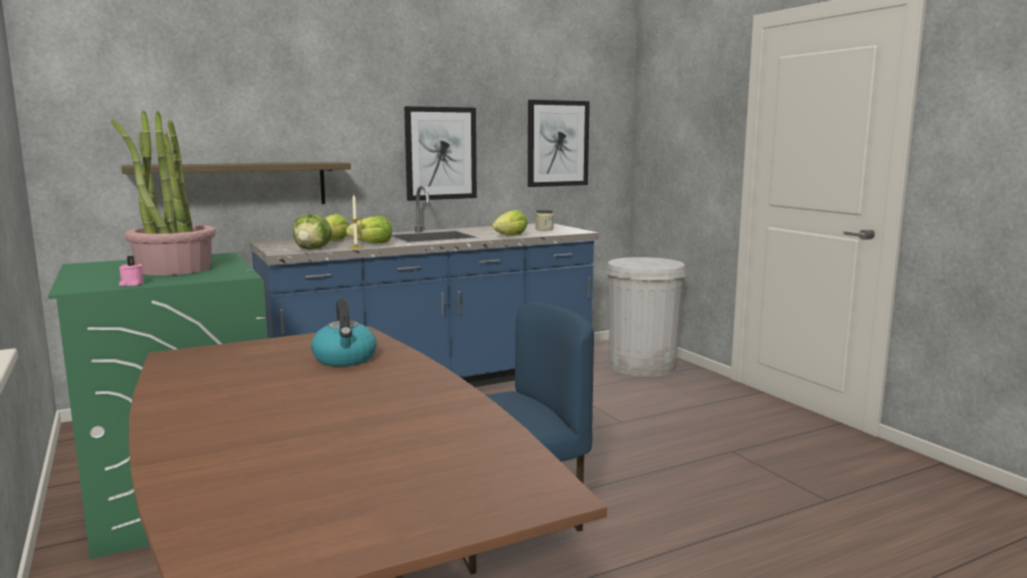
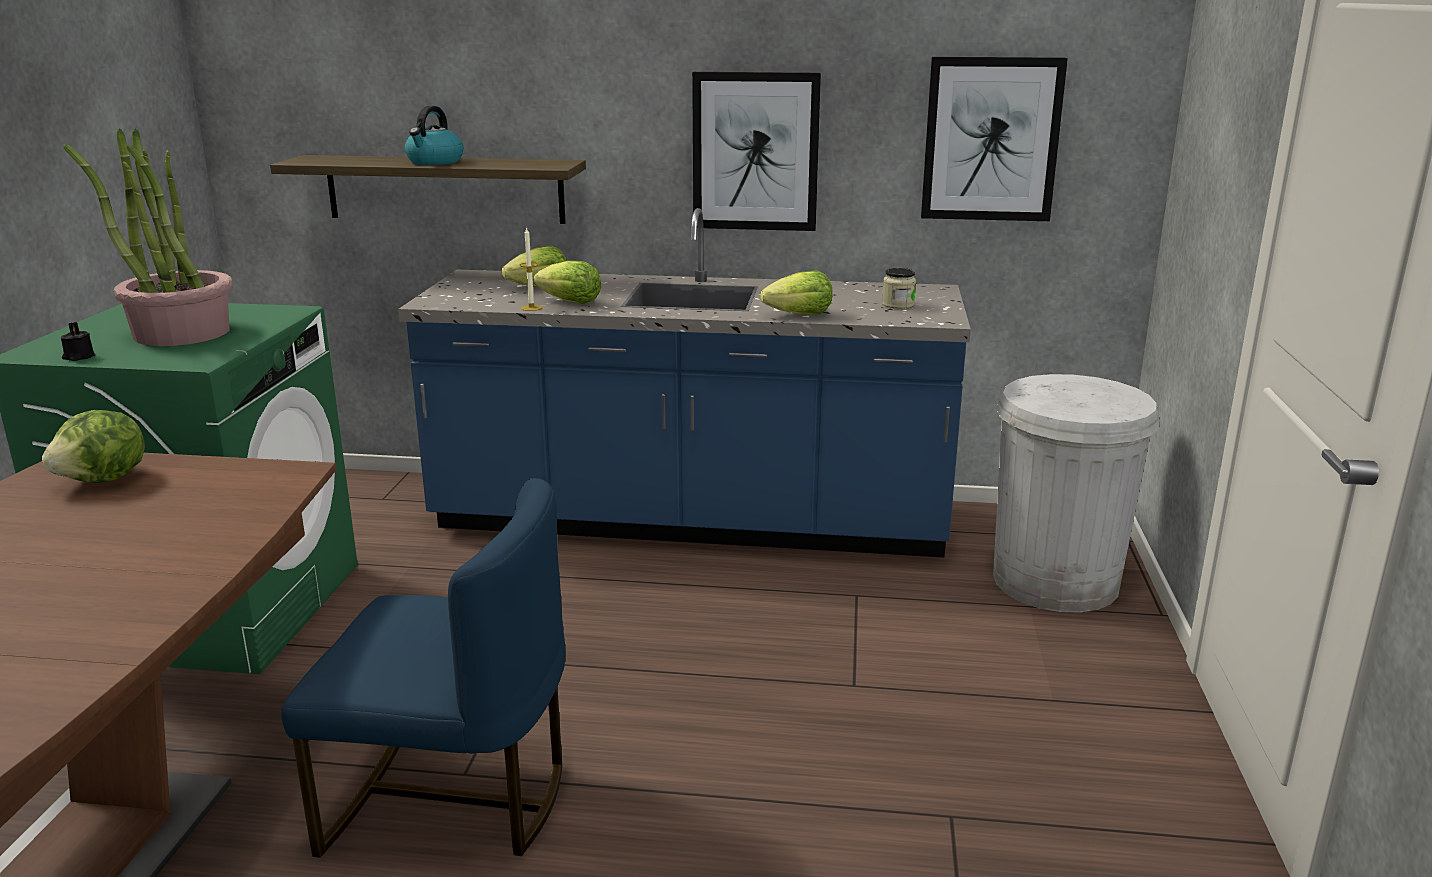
camera: 35 degrees right, 10 degrees up
(131, 284) = (78, 357): pink candle -> black candle
(313, 249) = (475, 303): lettuce -> lettuce (104, 480)
(345, 359) = (181, 521): kettle -> kettle (435, 162)

